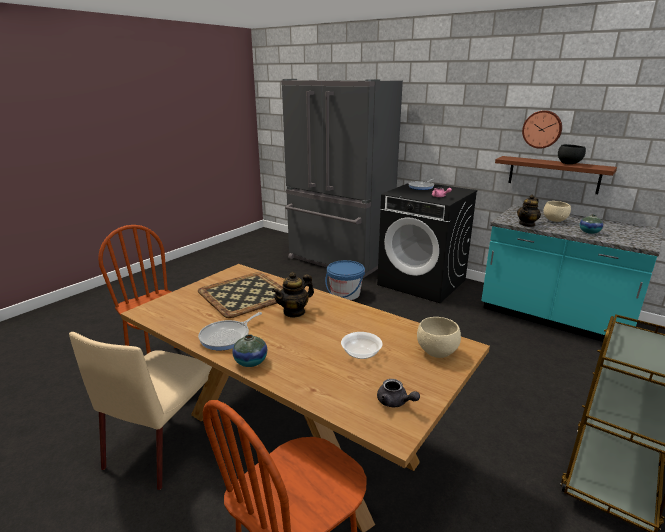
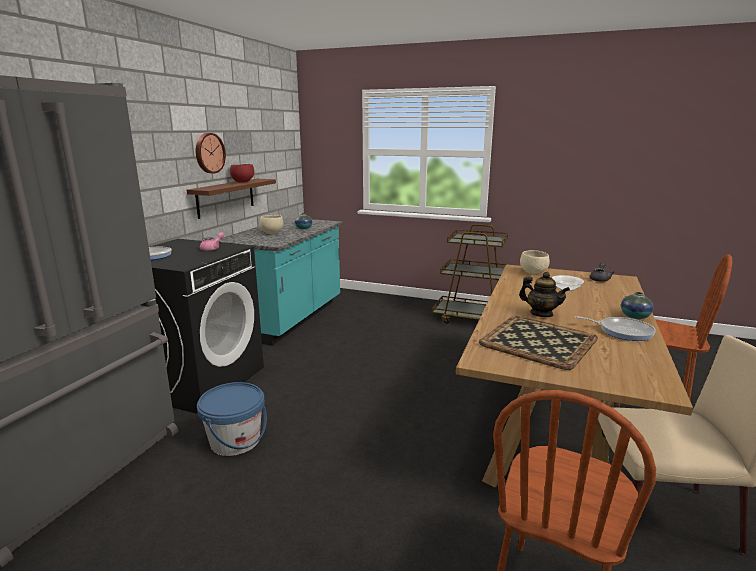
camera: 105 degrees left, 5 degrees down
(527, 224) = (286, 239): teapot -> none
(569, 163) = (242, 182): black bowl -> red bowl

